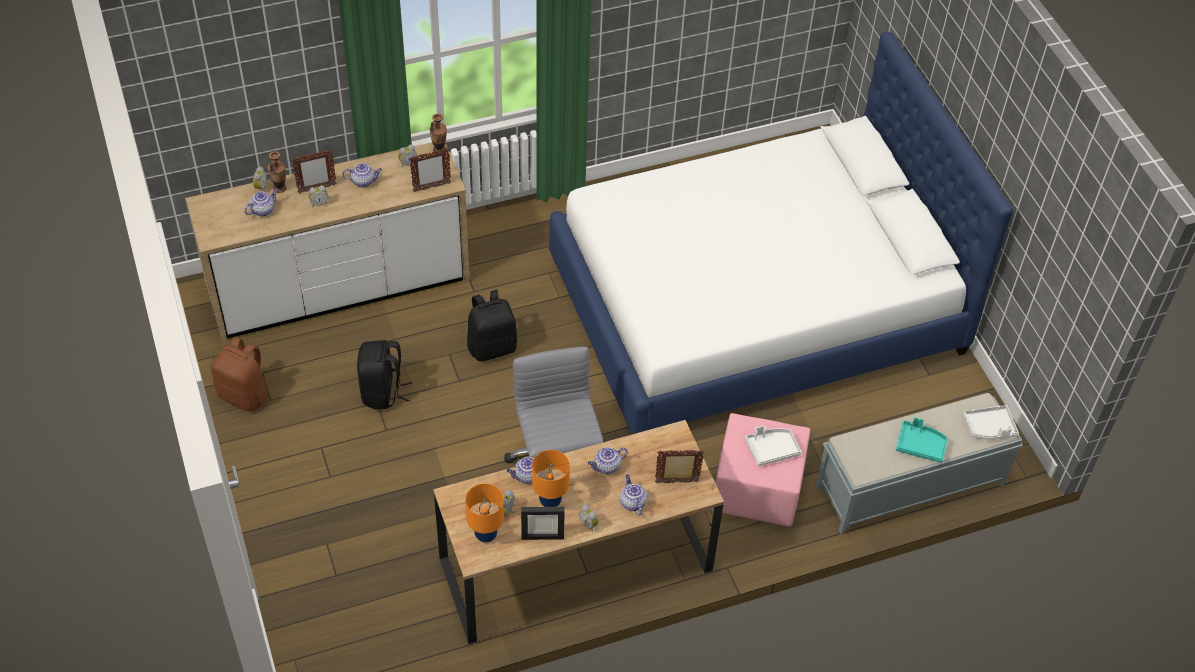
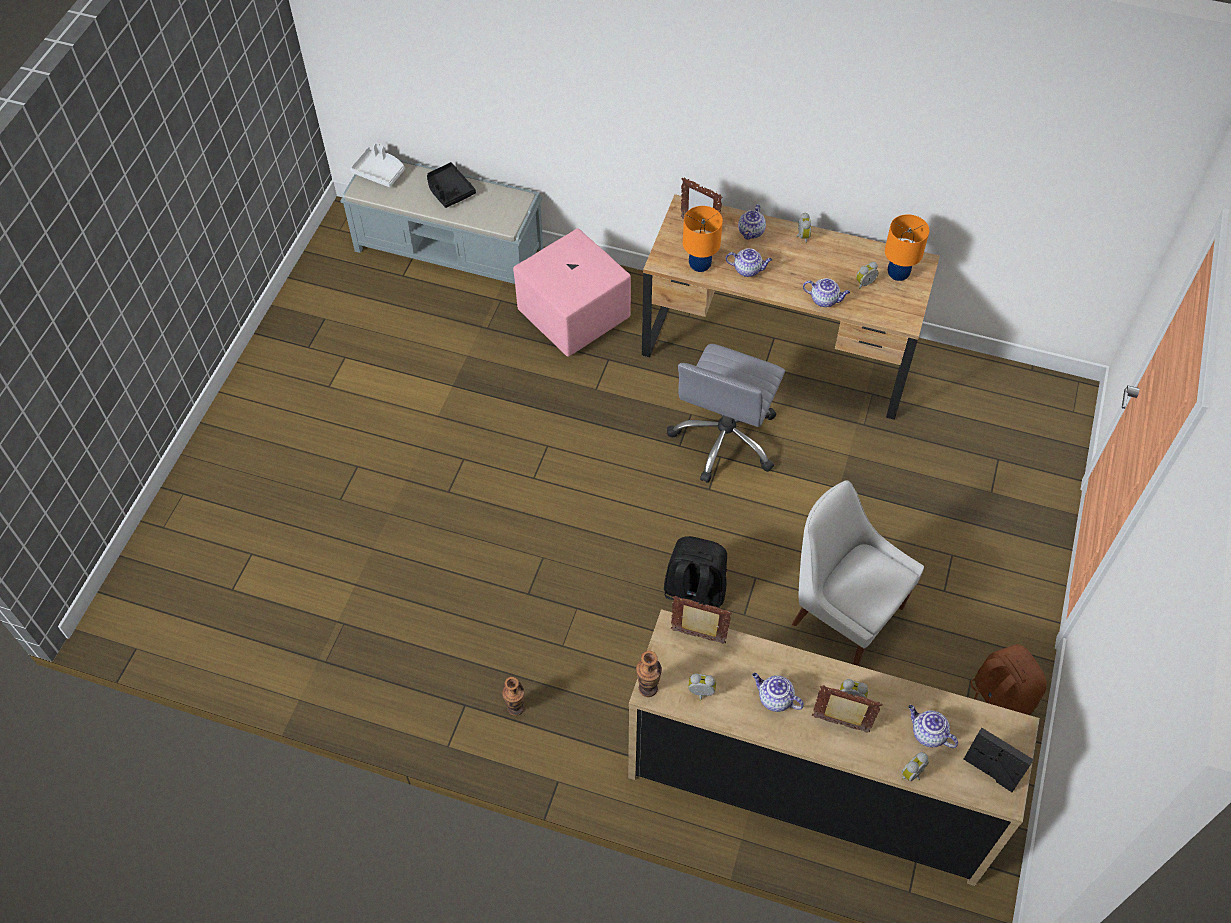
camera: 140 degrees left, 5 degrees up
(263, 210) = (927, 734): teapot -> teapot turned 45 degrees clockwise
(279, 188) = (888, 756): vase -> vase (515, 708)
(383, 392) = (843, 613): black backpack -> white chair
(542, 536) = (849, 248): picture frame -> picture frame (989, 773)
(551, 502) = (820, 269): orange table lamp -> orange table lamp (699, 265)
(756, 305) = (395, 474): white bed -> none
(771, 449) = (565, 266): white tray -> none
(920, 445) = (449, 190): turquoise tray -> black tray

